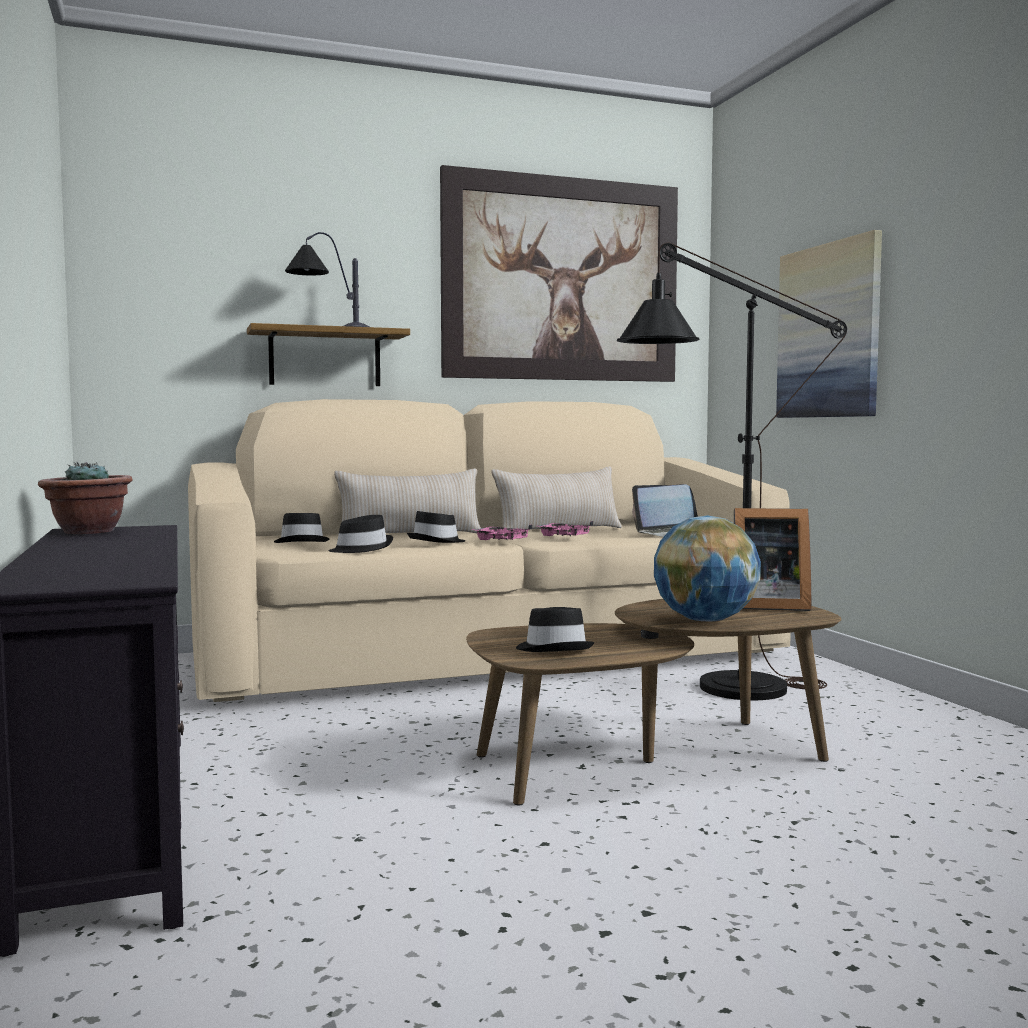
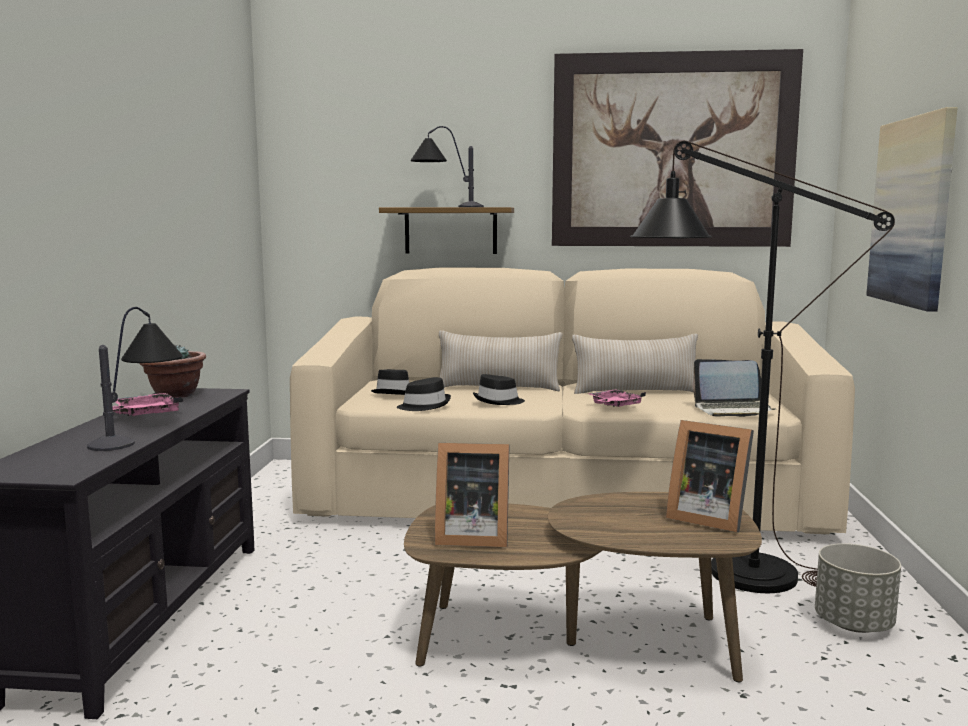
camera: 25 degrees right, 5 degrees up
(139, 553) = (140, 433): none -> table lamp
(501, 541) = (549, 407): pink tray -> pink tray (144, 414)
(554, 648) = (470, 537): black hat -> picture frame
(705, 620) = (614, 530): globe -> none
(864, 709) = (854, 624): none -> grey planter

